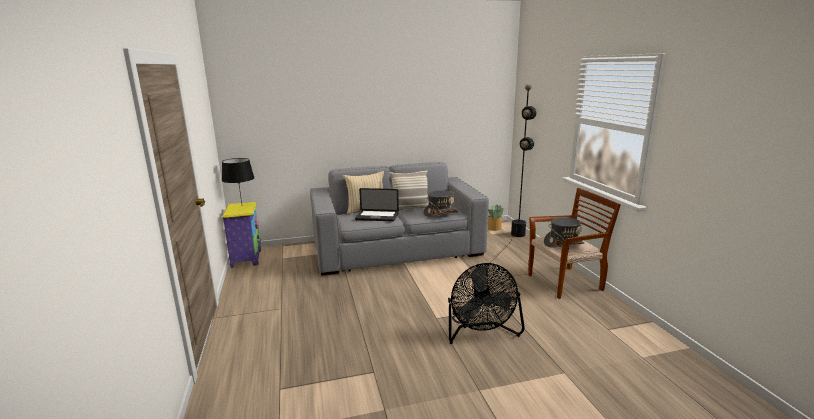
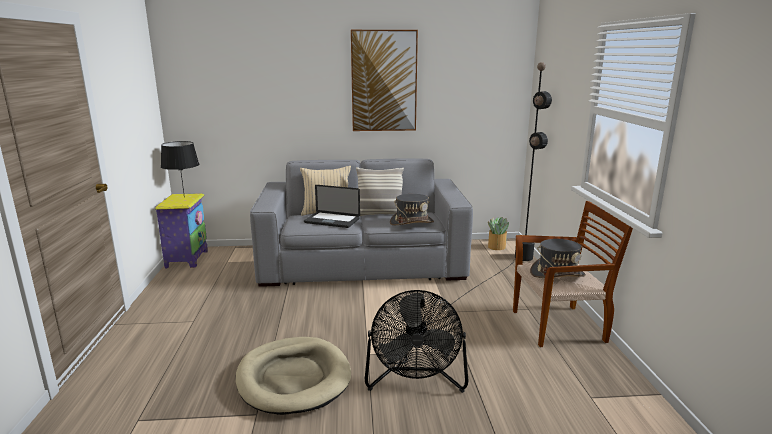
camera: 10 degrees right, 0 degrees up
(388, 342) = (293, 378): none -> beige dog bed
(403, 101) = (384, 81): none -> picture

